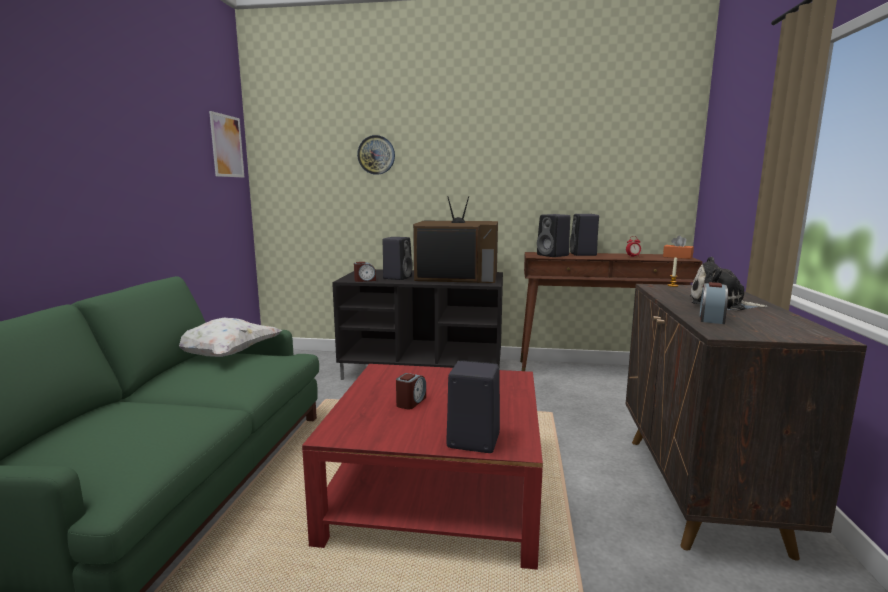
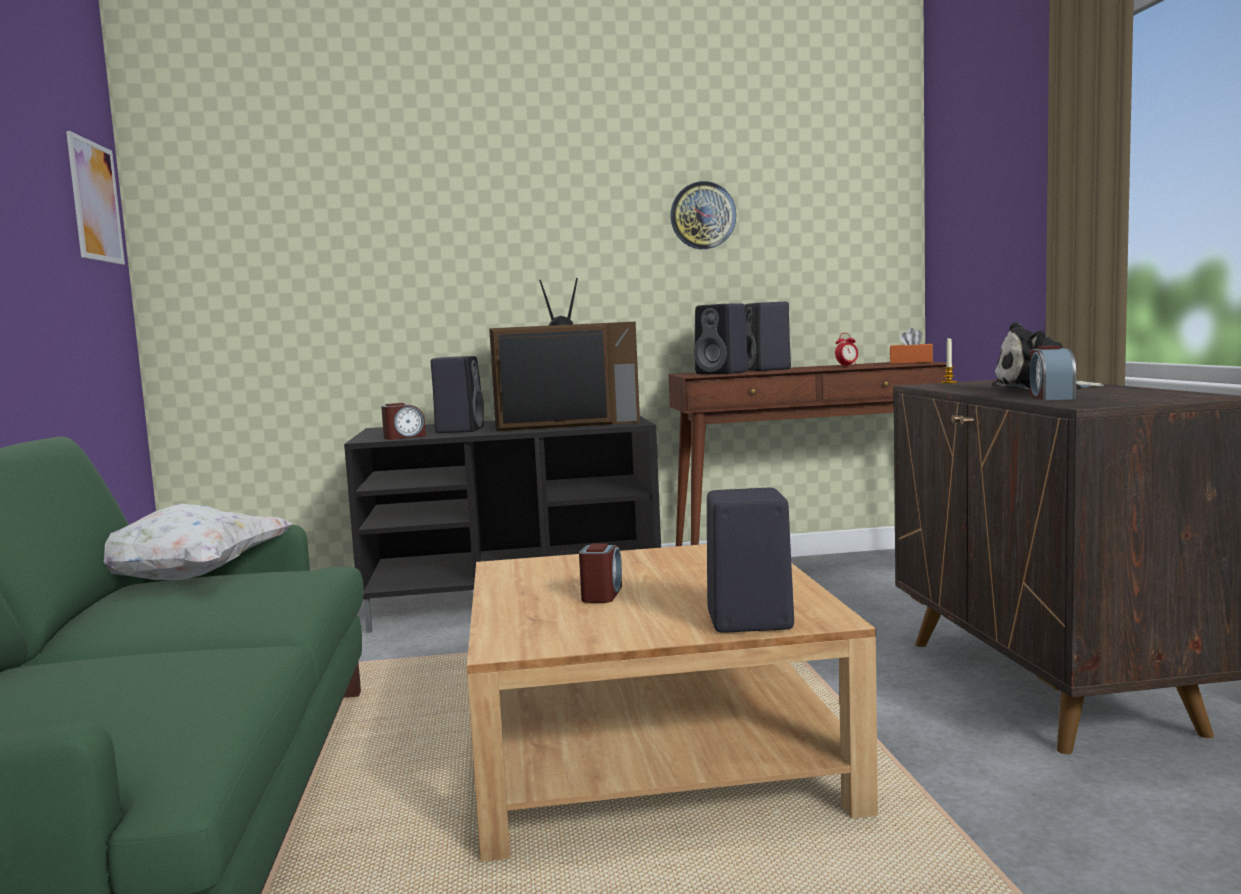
camera: 15 degrees left, 5 degrees down
(376, 155) = (391, 216): wall clock -> wall clock (702, 215)
(437, 490) = (651, 751): red coffee table -> beige coffee table

